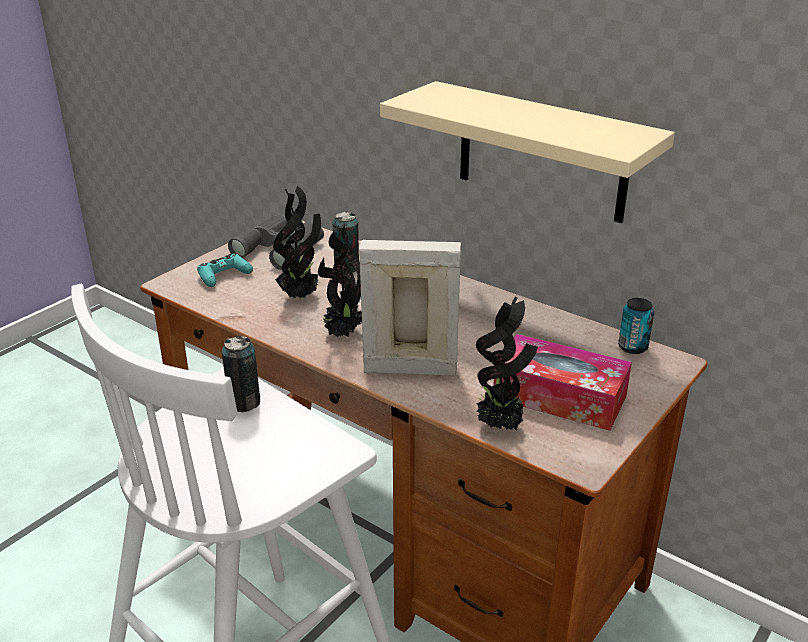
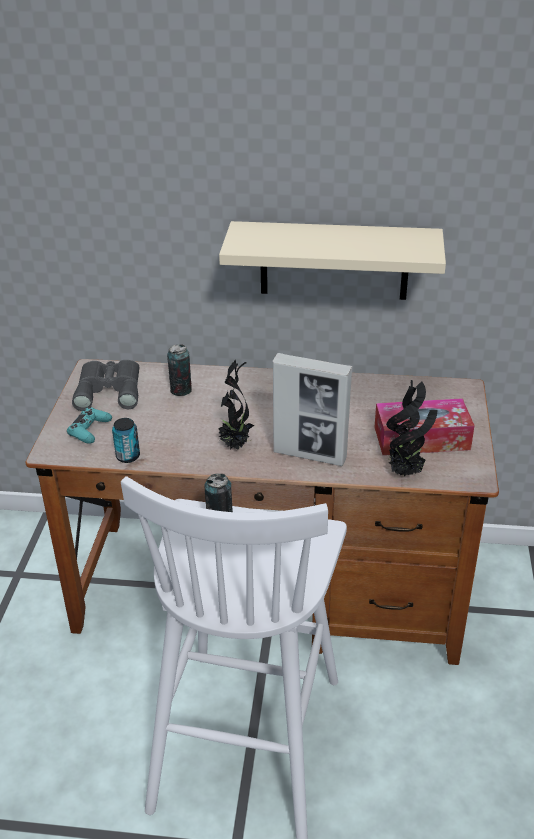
camera: 30 degrees left, 5 degrees up
(301, 296) = (172, 426): potted plant -> none
(410, 370) = (310, 455): picture frame -> picture frame turned 135 degrees counterclockwise
(632, 347) = (433, 386): can -> can (128, 456)

